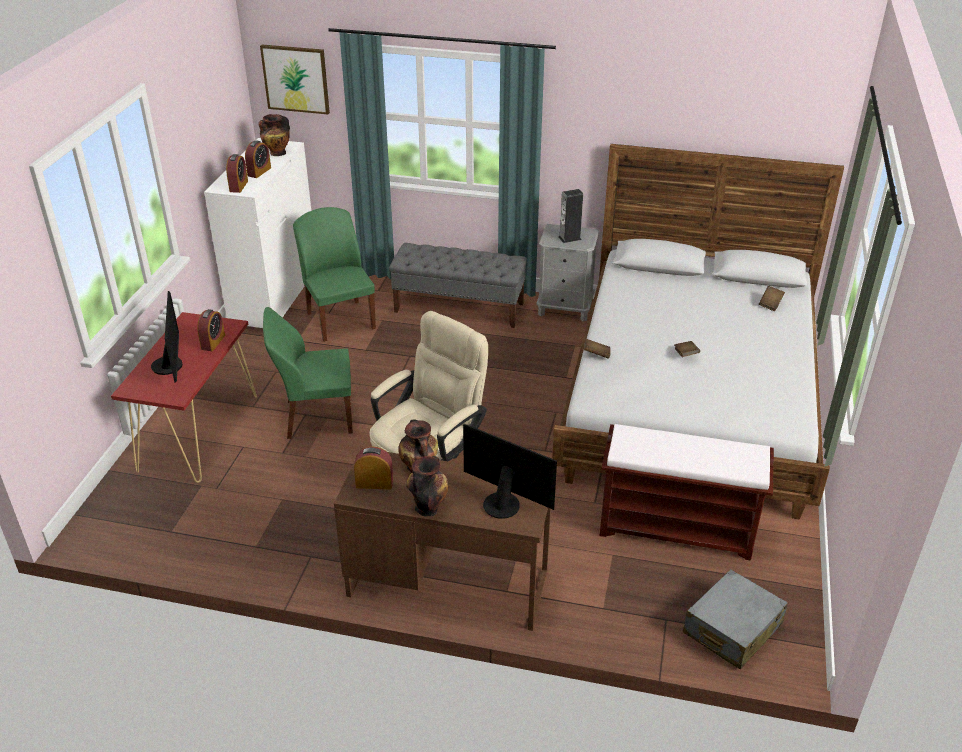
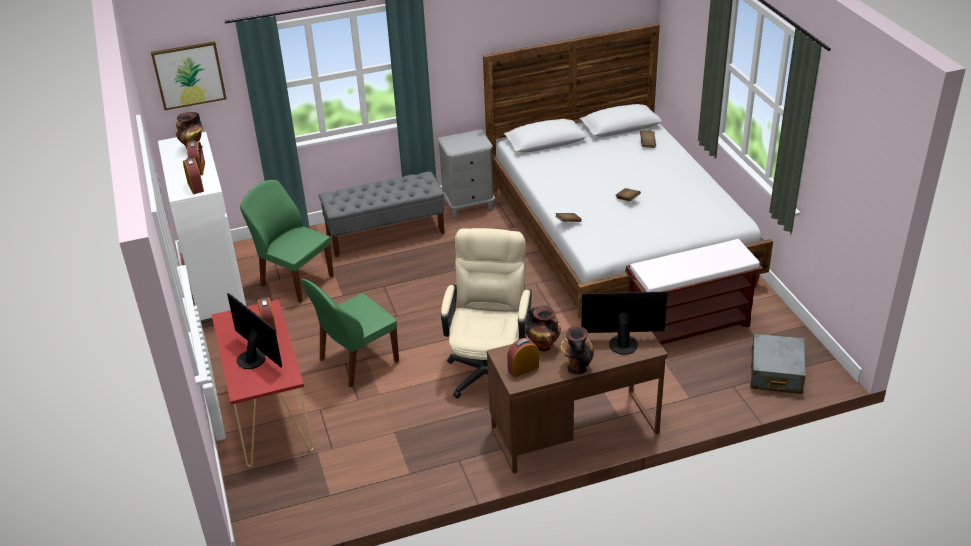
camera: 30 degrees left, 0 degrees up
(569, 238) = (467, 143): speaker -> none

